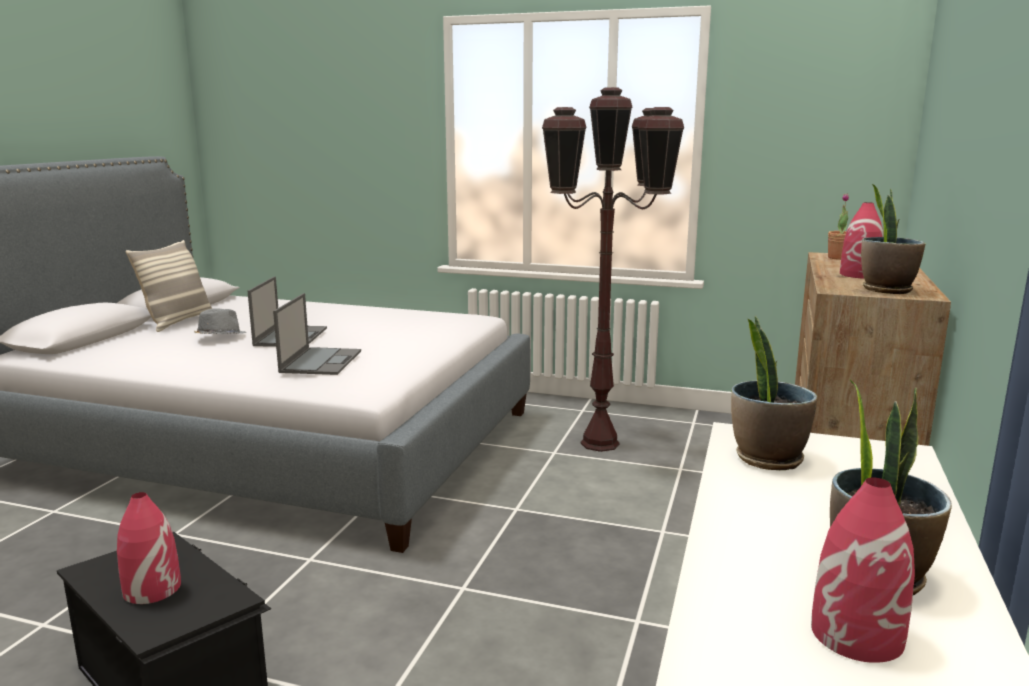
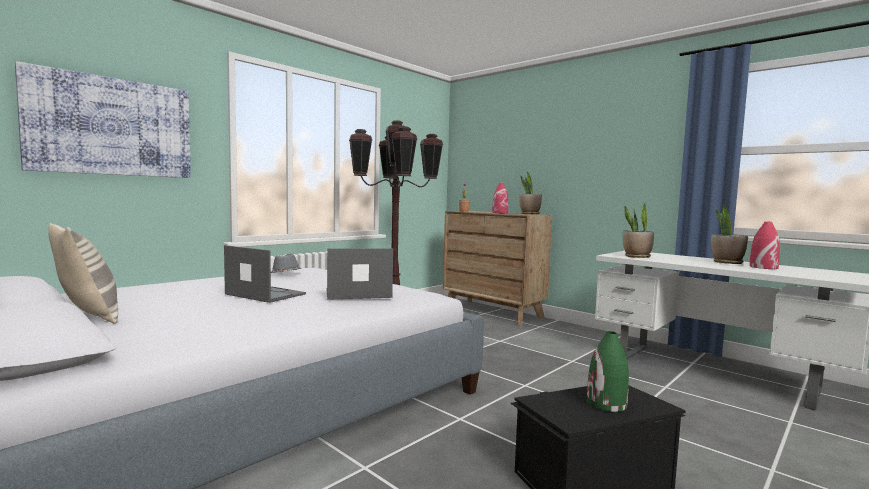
camera: 65 degrees left, 10 degrees down
(151, 589) = (606, 403): red vase -> green vase
(219, 337) = (209, 308): grey hat -> grey hat (285, 274)
(321, 361) = (357, 293): laptop -> laptop turned 45 degrees counterclockwise
(332, 133) = (111, 127): none -> picture

